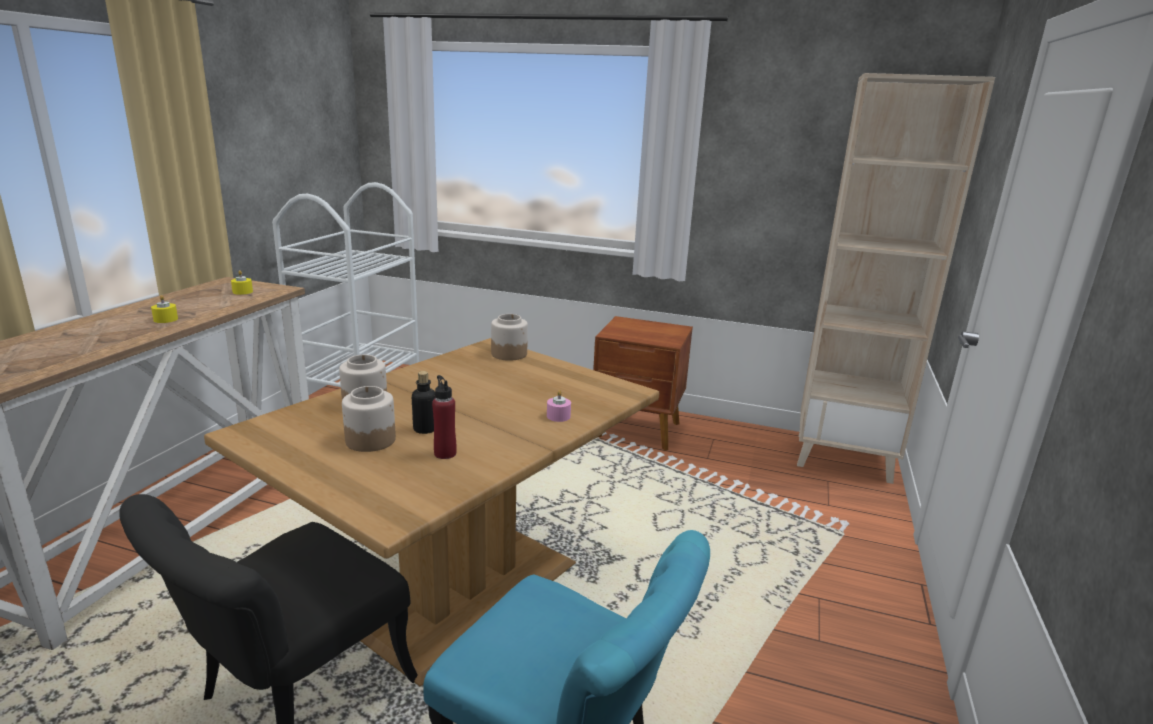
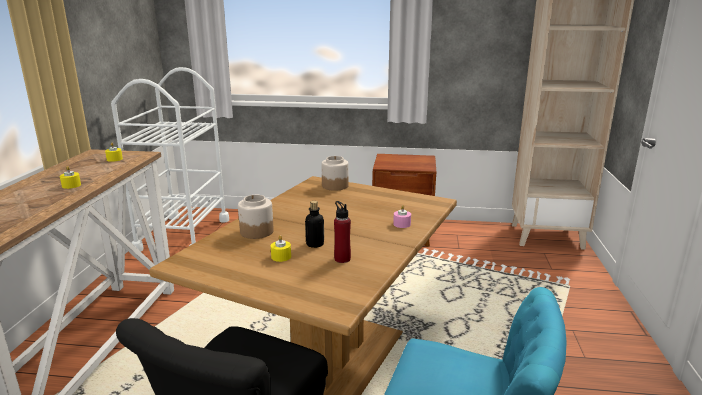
camera: 10 degrees left, 0 degrees up
(370, 440) = (281, 256): jar -> yellow candle

